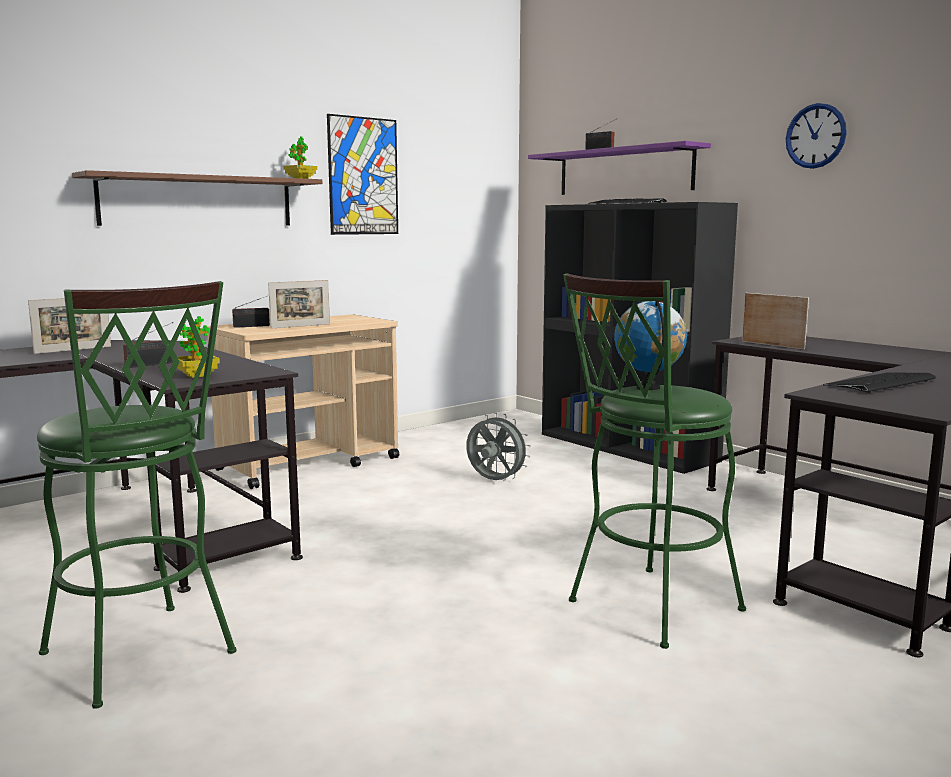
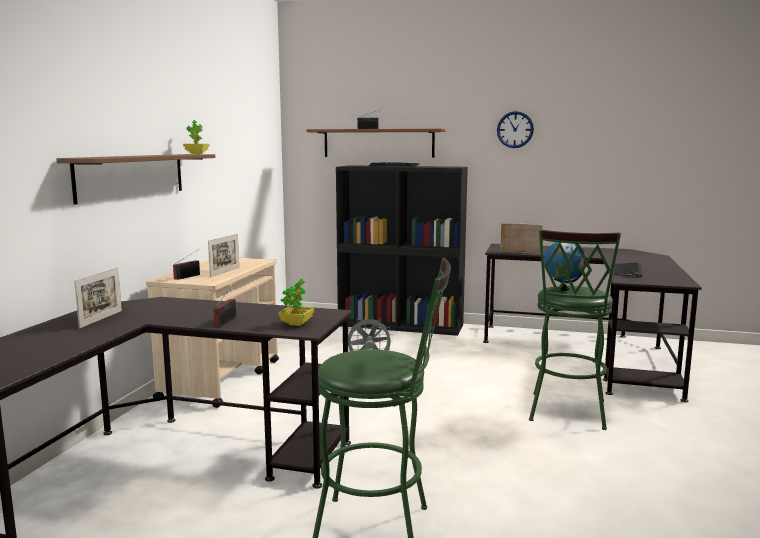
camera: 35 degrees left, 0 degrees up
(363, 176) = (215, 148): picture -> none
(624, 171) = (378, 143): purple shelf -> brown shelf

